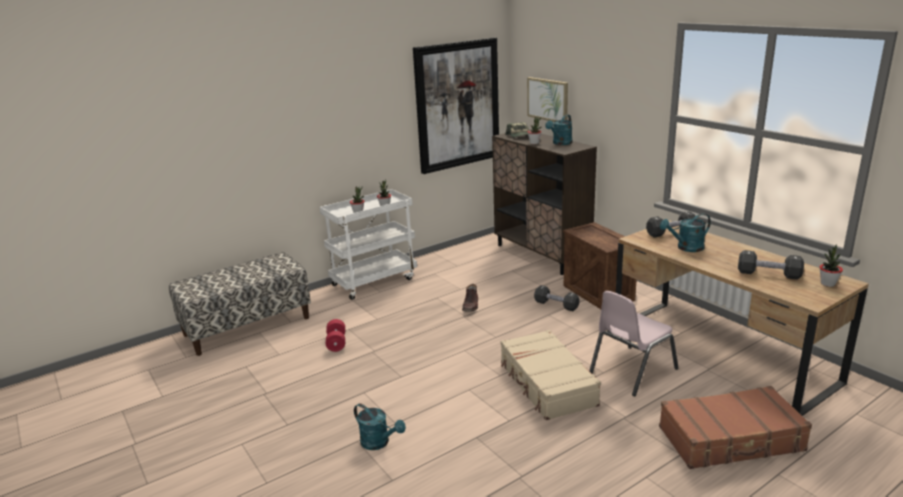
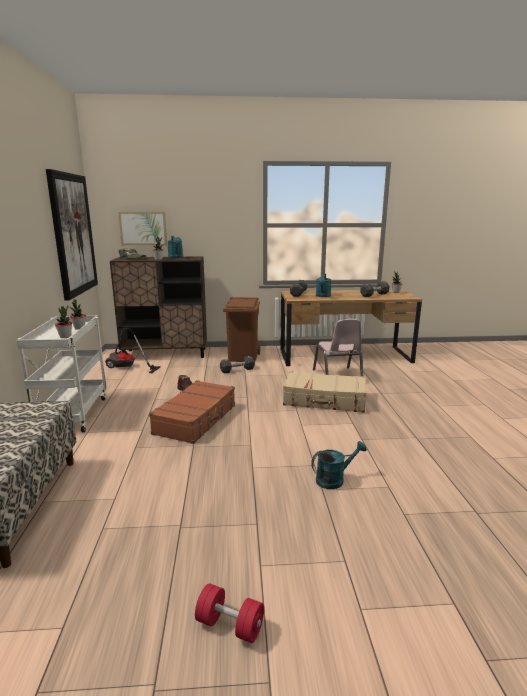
camera: 60 degrees left, 5 degrees down
(336, 343) = (149, 459): red dumbbell -> red dumbbell (230, 625)
(483, 256) = (127, 367): none -> vacuum cleaner
(599, 293) = (243, 357): crate -> brown trash can
(731, 439) = (420, 379): brown suitcase -> brown suitcase (196, 419)

